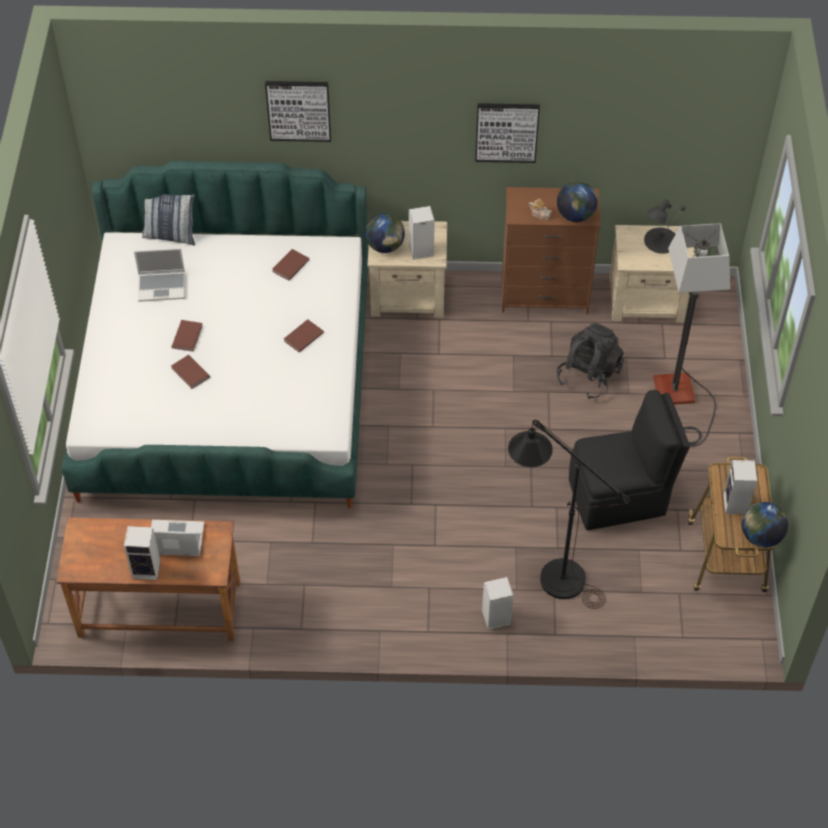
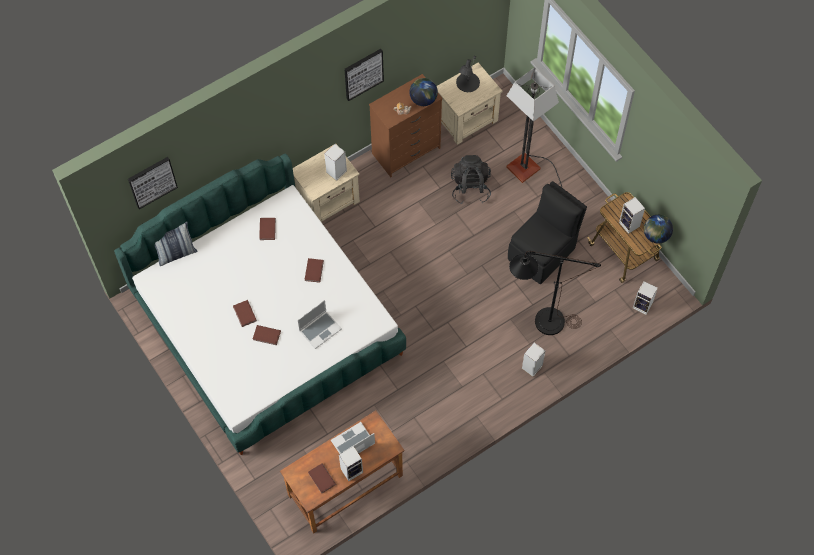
camera: 35 degrees left, 10 degrees up
(104, 556) = (321, 479): none -> brown book
(162, 286) = (201, 291): laptop -> laptop (320, 329)
(298, 110) = (236, 134): picture -> picture (152, 182)
(385, 246) = (313, 182): globe -> none
(701, 634) = (643, 306): none -> speaker

